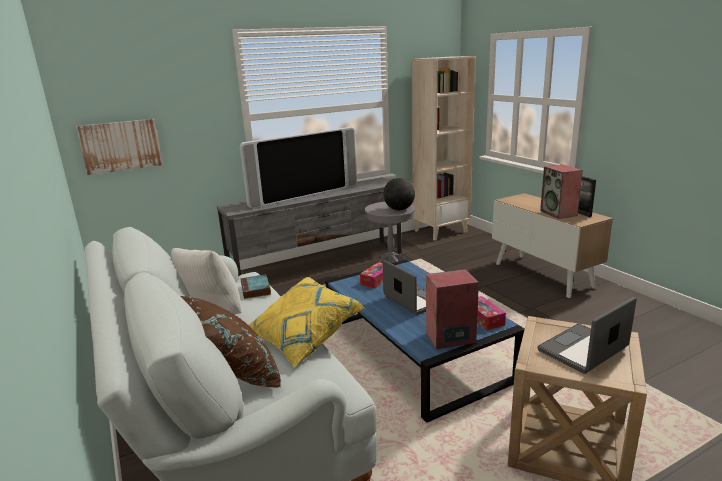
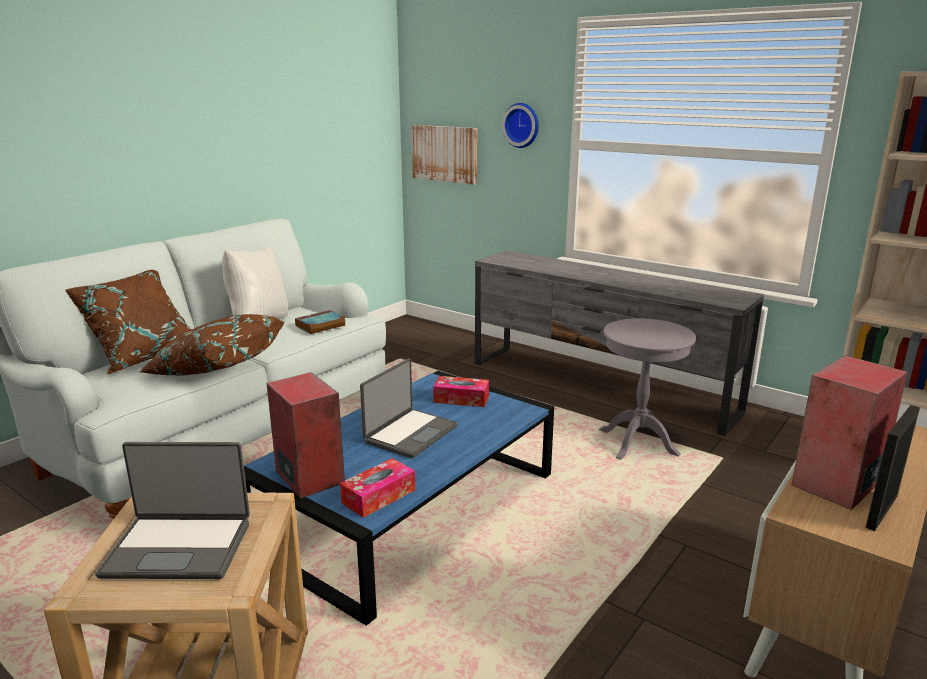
camera: 65 degrees right, 0 degrees up
(199, 110) = (522, 125): none -> wall clock
(303, 195) = (596, 272): television -> none
(303, 337) = (216, 368): yellow pillow -> brown pillow
(399, 209) = (649, 339): globe -> none
(584, 350) = (179, 547): laptop -> laptop turned 150 degrees clockwise

